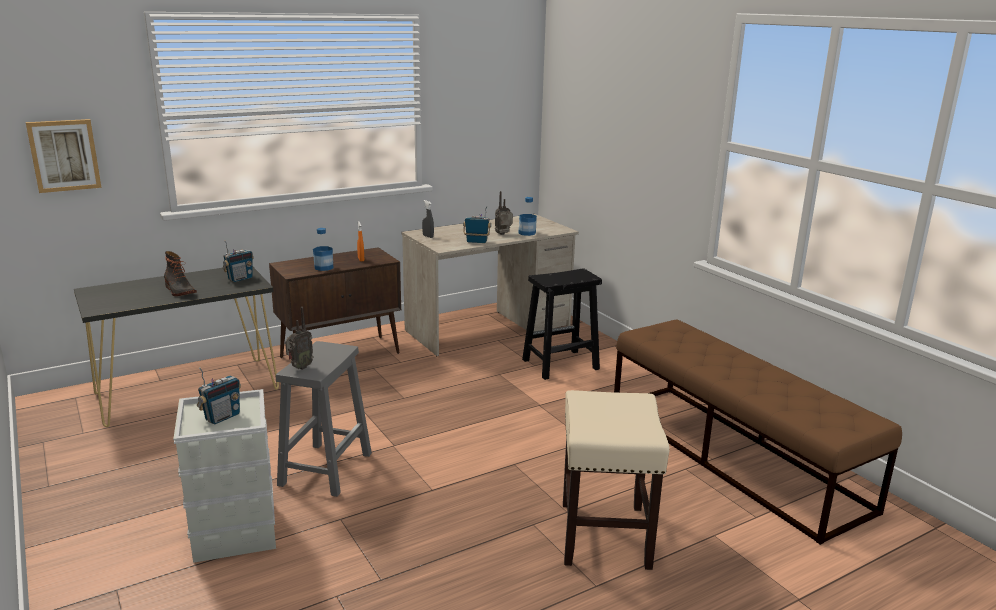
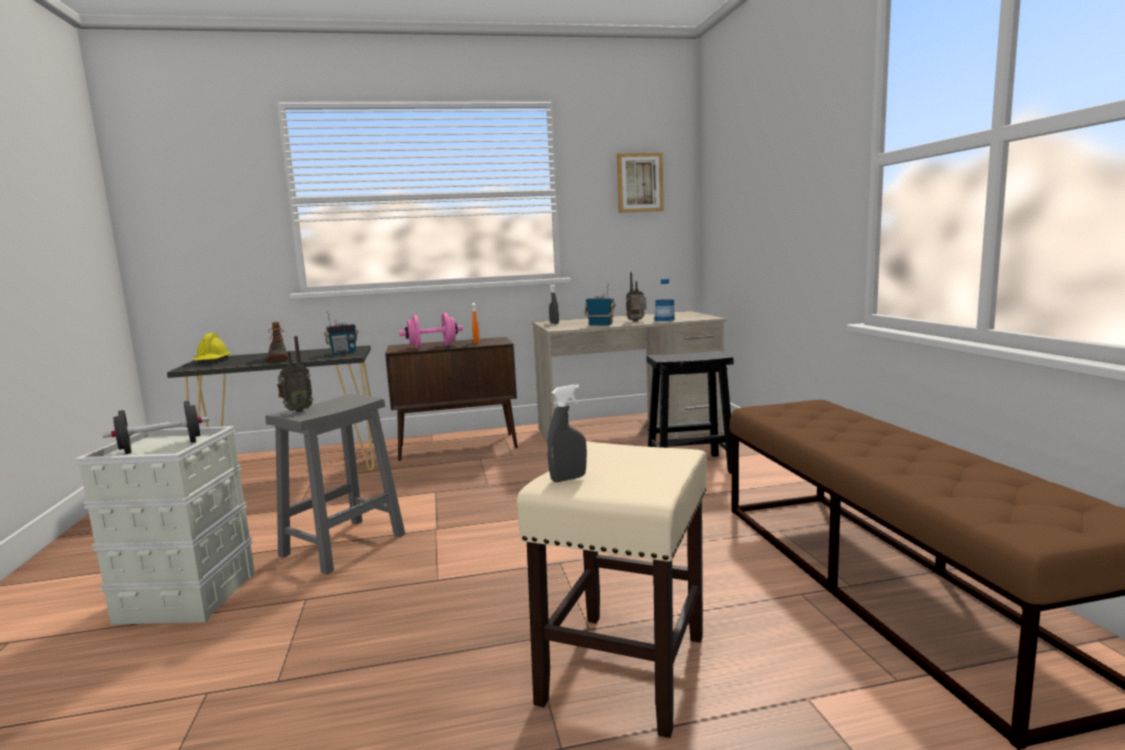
camera: 20 degrees right, 10 degrees down
(64, 155) = (203, 234): picture -> picture (639, 183)
(104, 296) = (212, 361): none -> yellow hard hat
(222, 417) = (161, 447): radio -> black dumbbell
(324, 267) = (432, 347): bottle -> pink dumbbell
(593, 427) = (568, 478): none -> grey spray bottle

